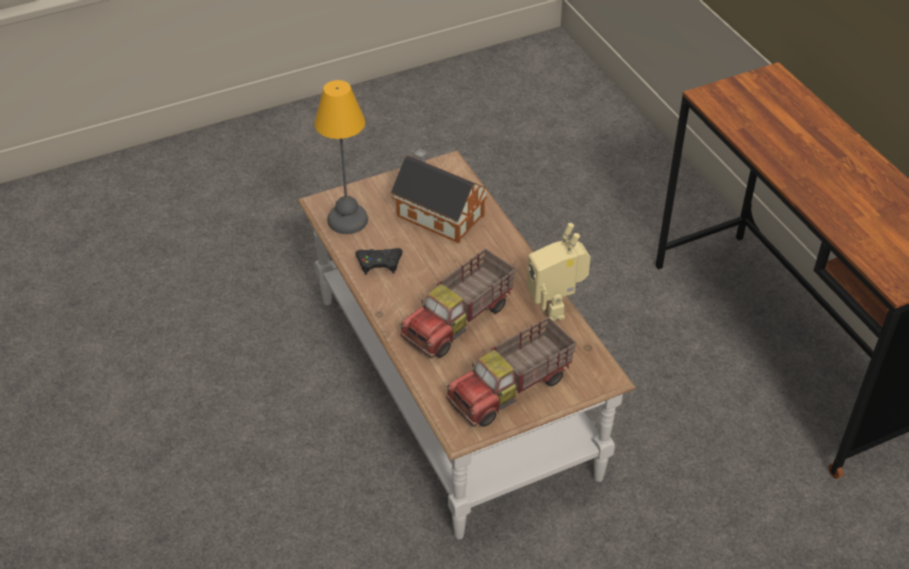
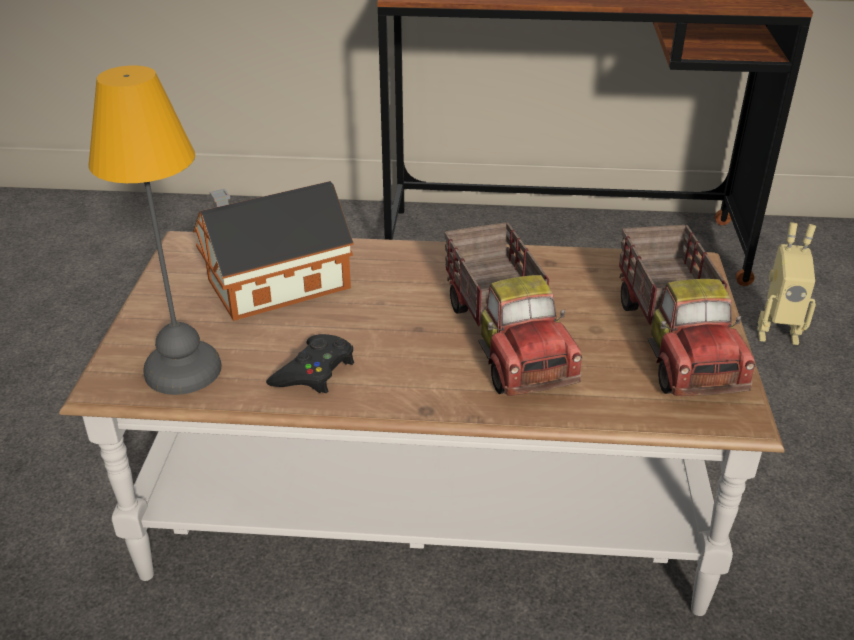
camera: 60 degrees left, 10 degrees down
(555, 307) = (545, 257): toy robot -> toy robot (776, 332)

